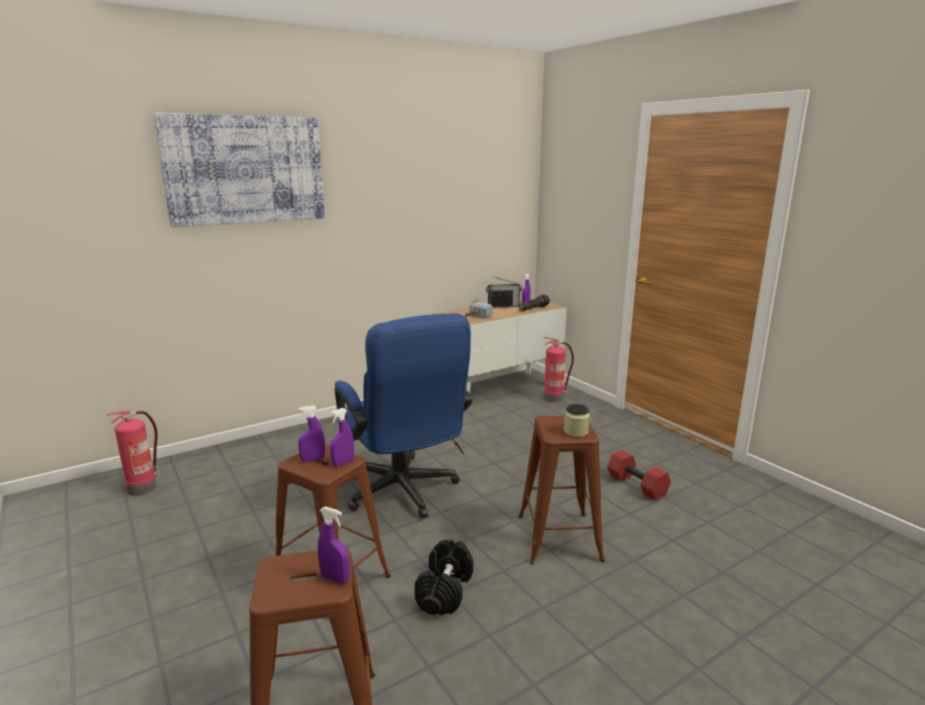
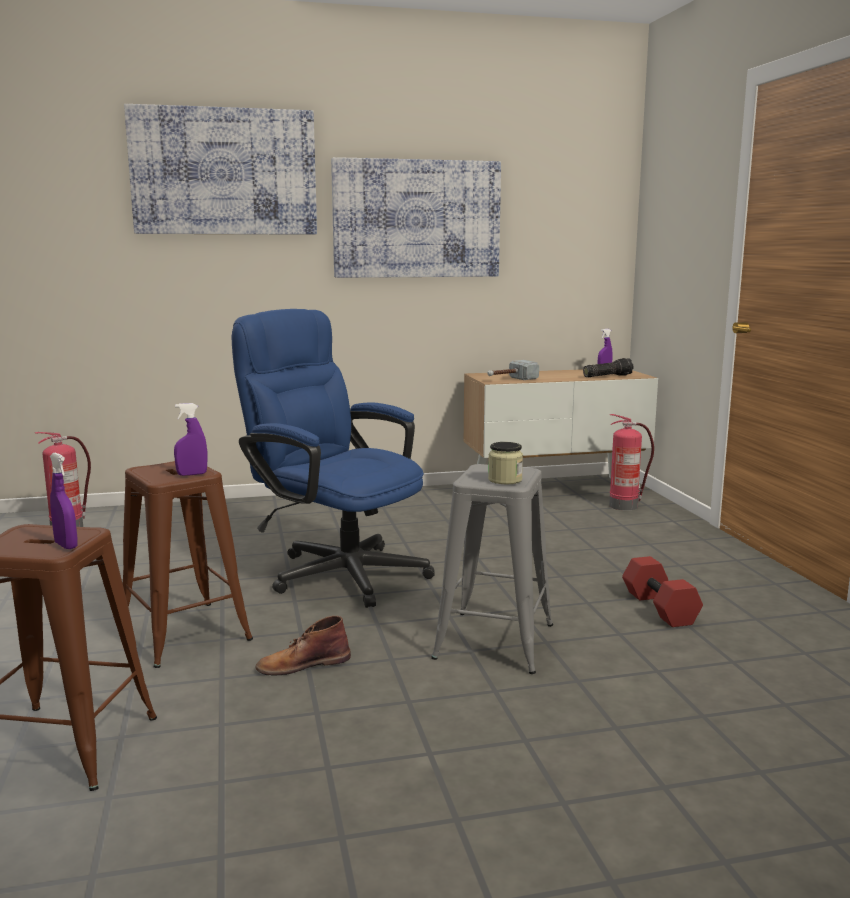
camera: 20 degrees right, 5 degrees down
(313, 460) = (165, 469): purple spray bottle -> none
(395, 201) = (416, 219): none -> picture
(404, 493) = (337, 571): blue office chair -> blue office chair turned 135 degrees clockwise
(445, 591) = (302, 664): black dumbbell -> brown boot
(503, 306) = (568, 372): radio -> none
(559, 537) = (494, 641): brown stool -> grey stool

